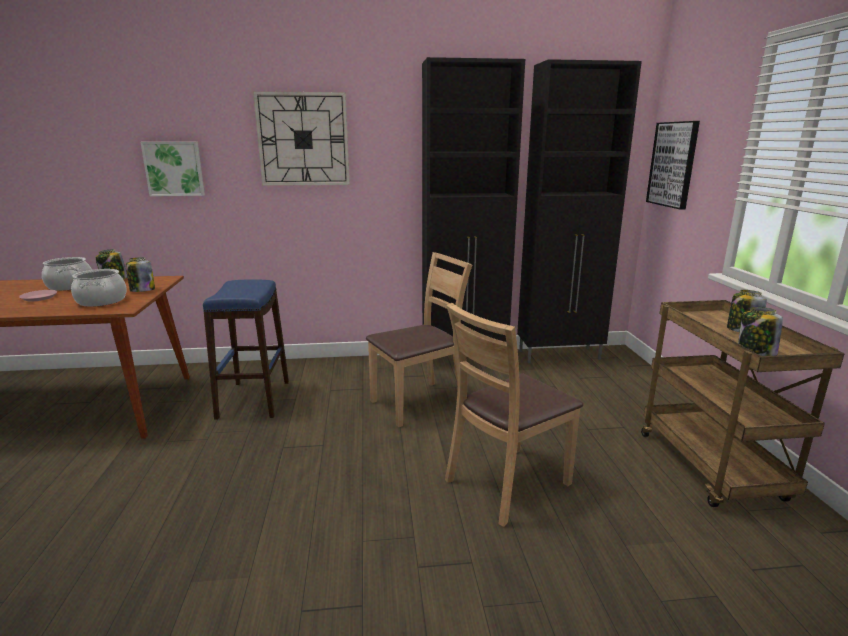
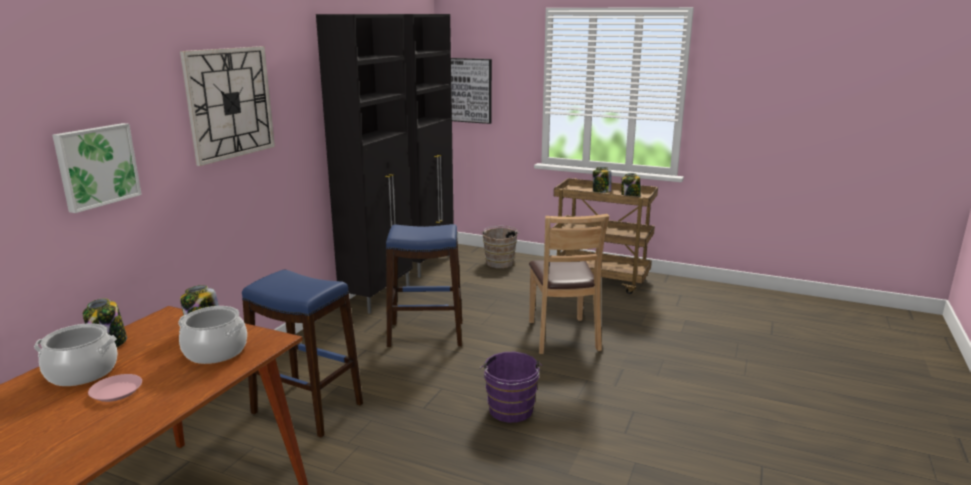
camera: 60 degrees left, 0 degrees up
(302, 500) = (510, 412): none -> purple bucket
(419, 403) = (426, 334): brown chair -> blue stool
(634, 387) = (500, 262): none -> brown bucket

